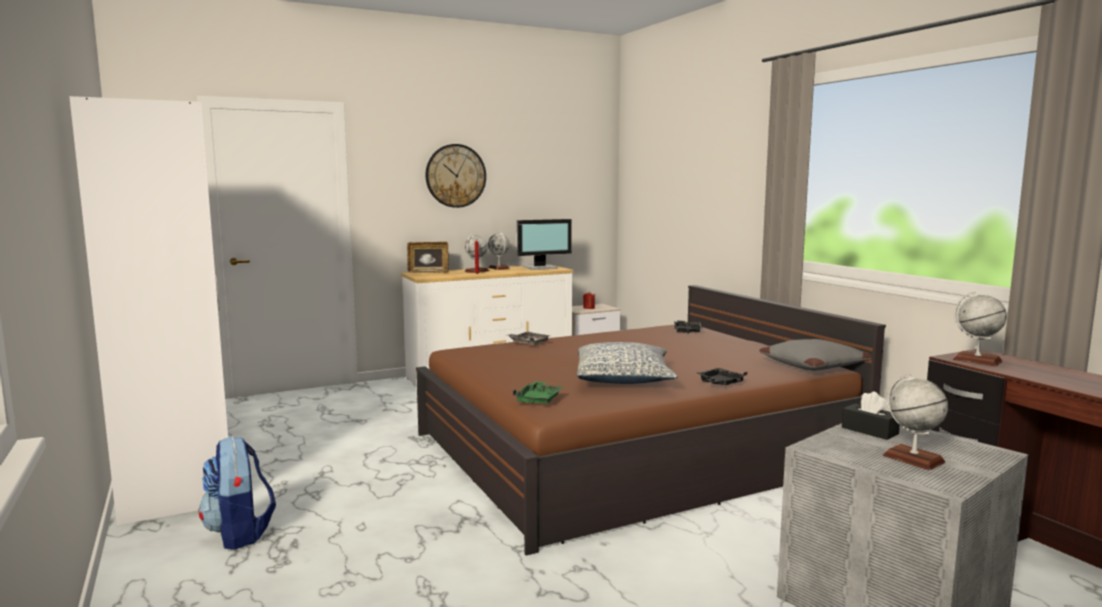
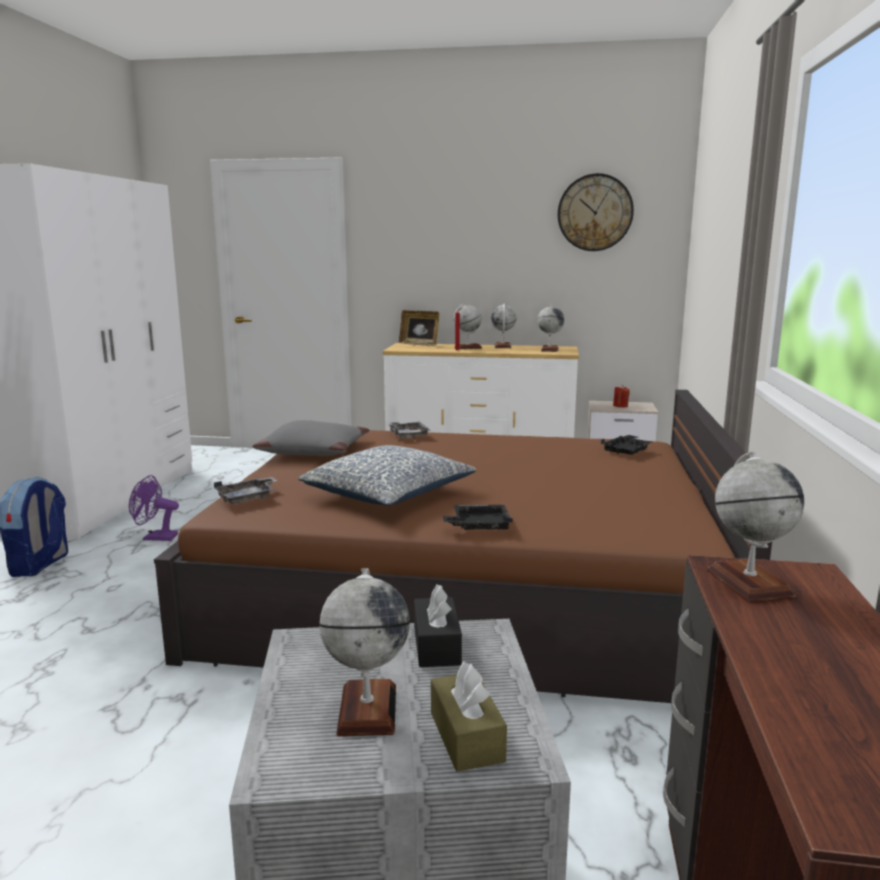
camera: 35 degrees right, 5 degrees up
(314, 483) = (155, 538): none -> purple fan
(455, 176) = (462, 236): wall clock -> wall clock (595, 212)
(539, 400) = (247, 498): green tray -> grey tray
(541, 268) = (549, 349): monitor -> globe
(813, 365) = (677, 532): grey pillow -> grey pillow (314, 451)
(967, 454) = (466, 736): none -> brown tissue box

